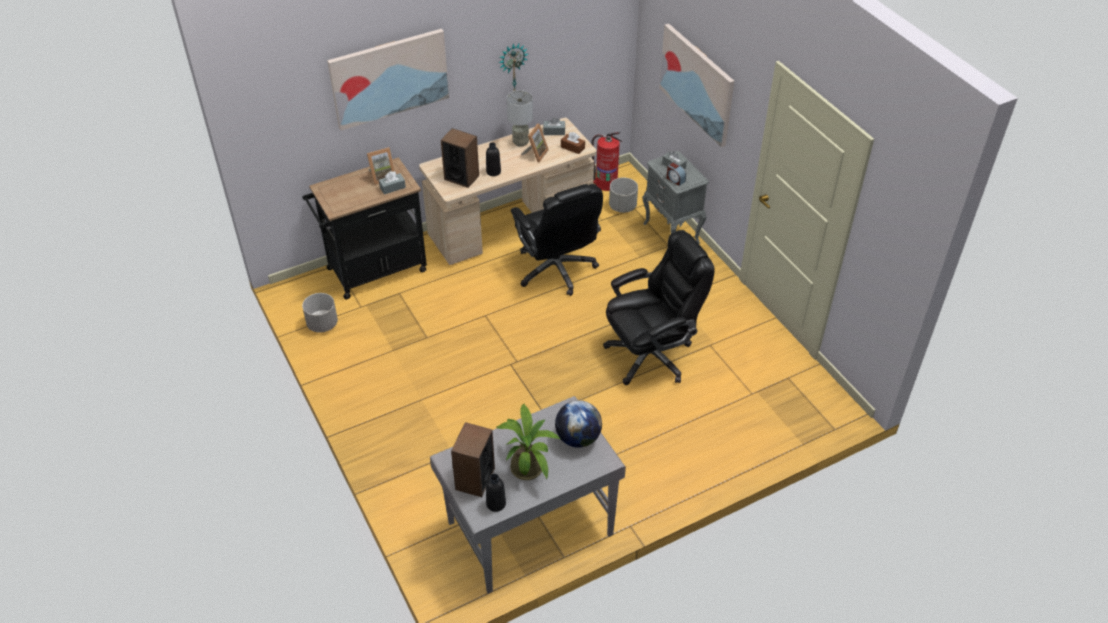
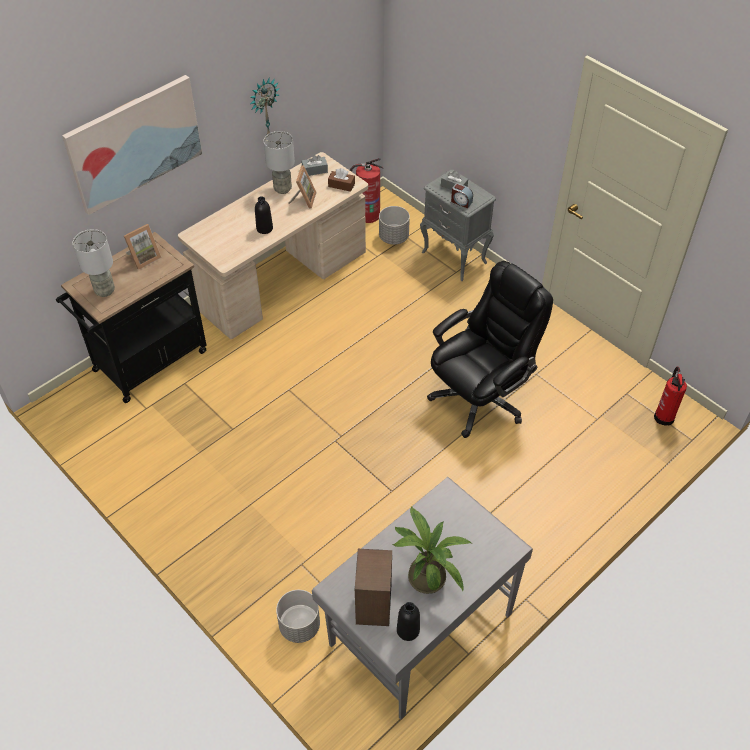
camera: 15 degrees left, 5 degrees up
(322, 324) = (108, 439): grey planter -> grey planter (299, 626)
(342, 196) = (104, 290): none -> grey table lamp
(392, 187) = (160, 269): grey tissue box -> none
(461, 177) = (231, 241): speaker -> none
(556, 270) = (348, 321): black office chair -> none
(578, 438) = (470, 527): globe -> none
(697, 83) = (473, 93): picture -> none
(816, 404) = (664, 416): none -> fire extinguisher

